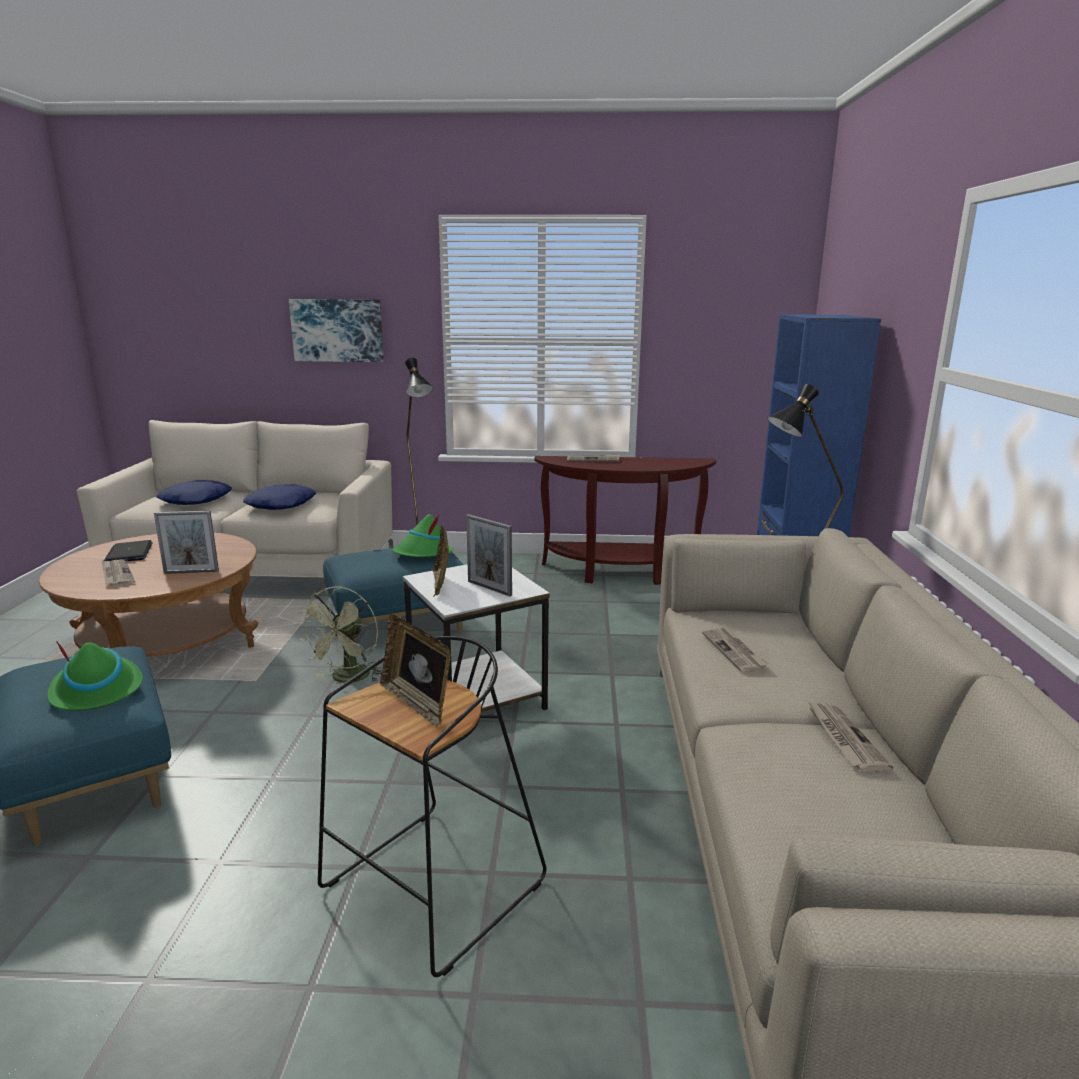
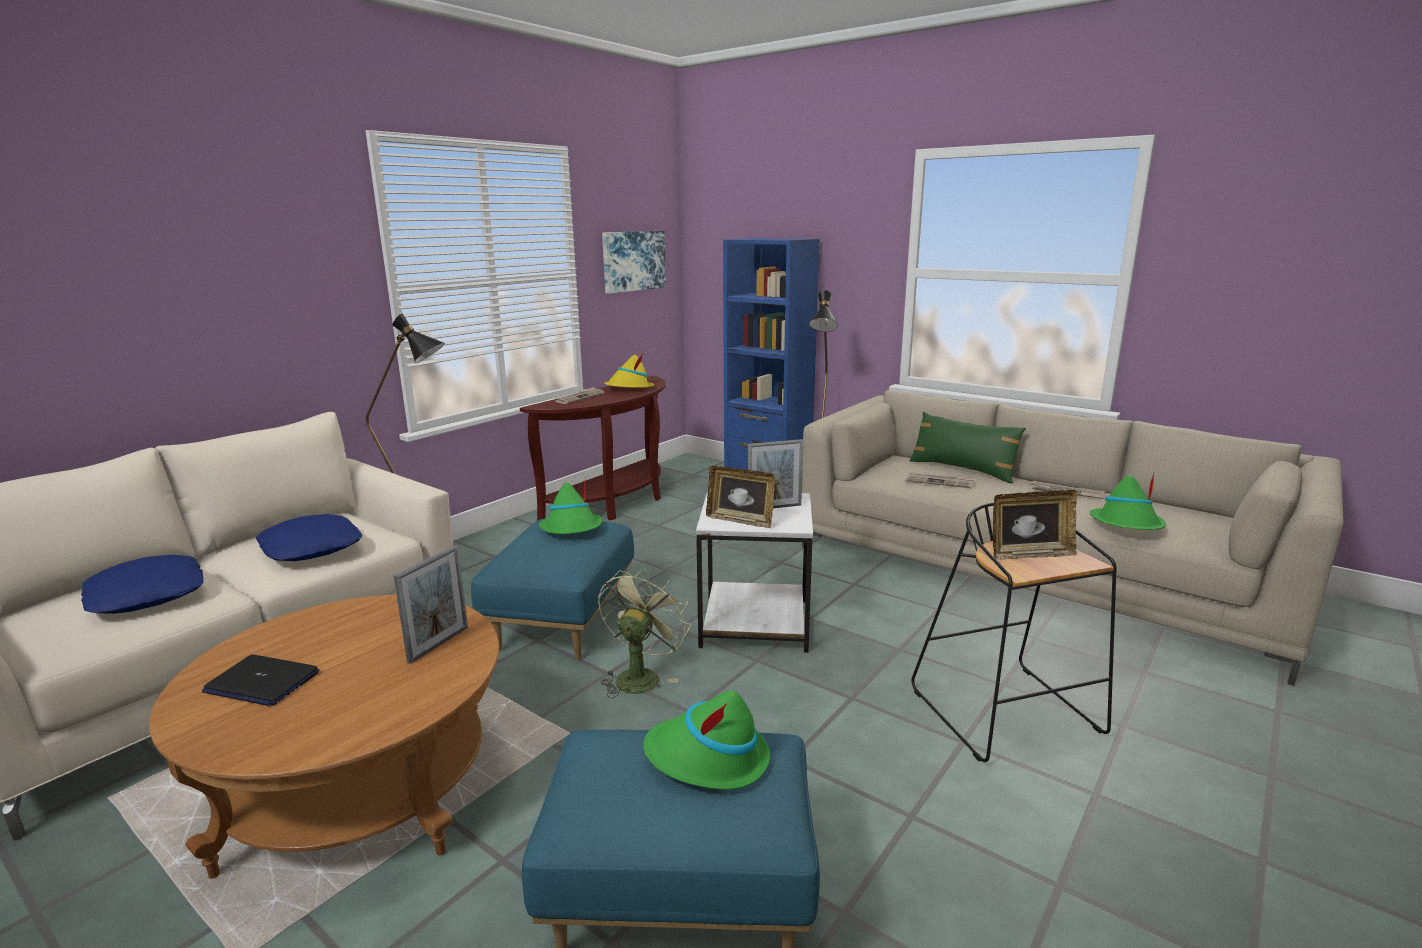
camera: 55 degrees left, 0 degrees up
(116, 575) = (350, 700): newspaper -> none
(337, 330) = (244, 289): picture -> picture (633, 261)
(347, 679) = (640, 676): green fan -> green fan turned 120 degrees counterclockwise
(652, 463) = (629, 388): none -> yellow hat
(772, 804) = (1127, 525): none -> green hat
(811, 657) = (962, 470): none -> green pillow

